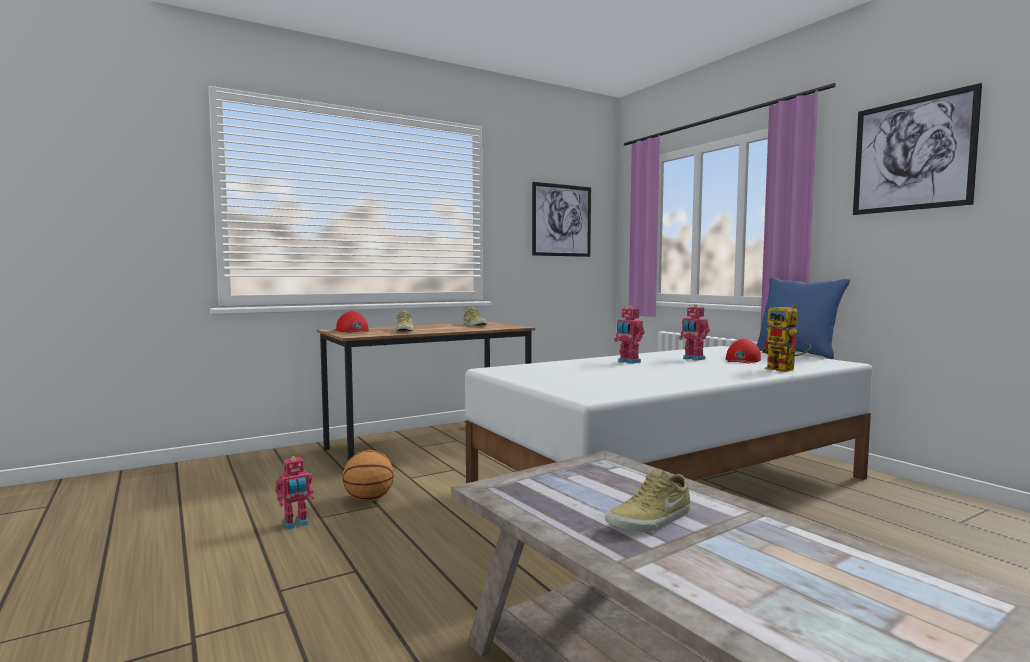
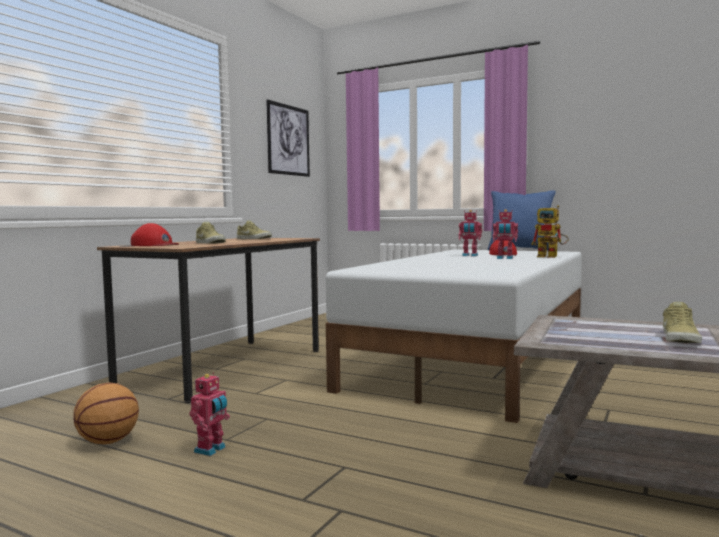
camera: 30 degrees left, 0 degrees up
(369, 499) = (249, 416): basketball -> basketball (108, 441)
(628, 362) = (434, 260): toy robot -> toy robot (505, 258)
(912, 154) = (594, 99): picture -> none

